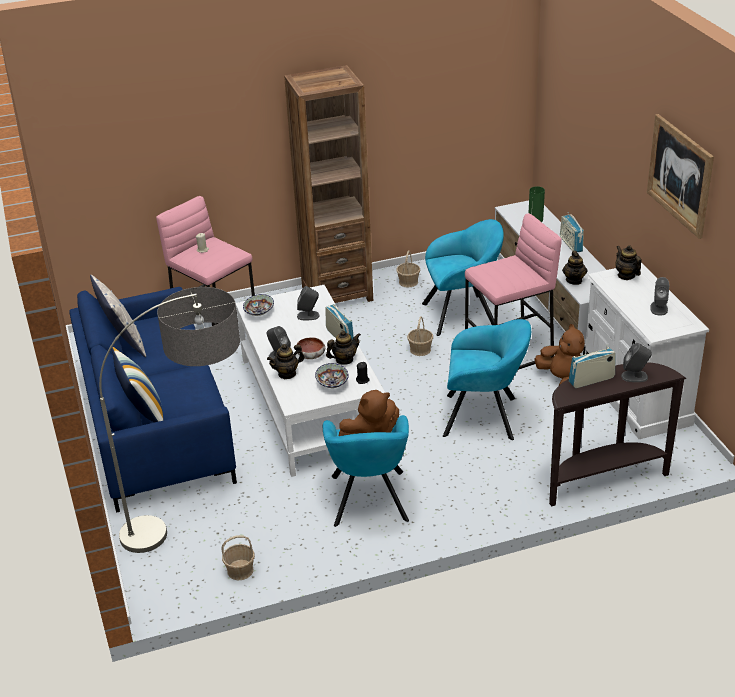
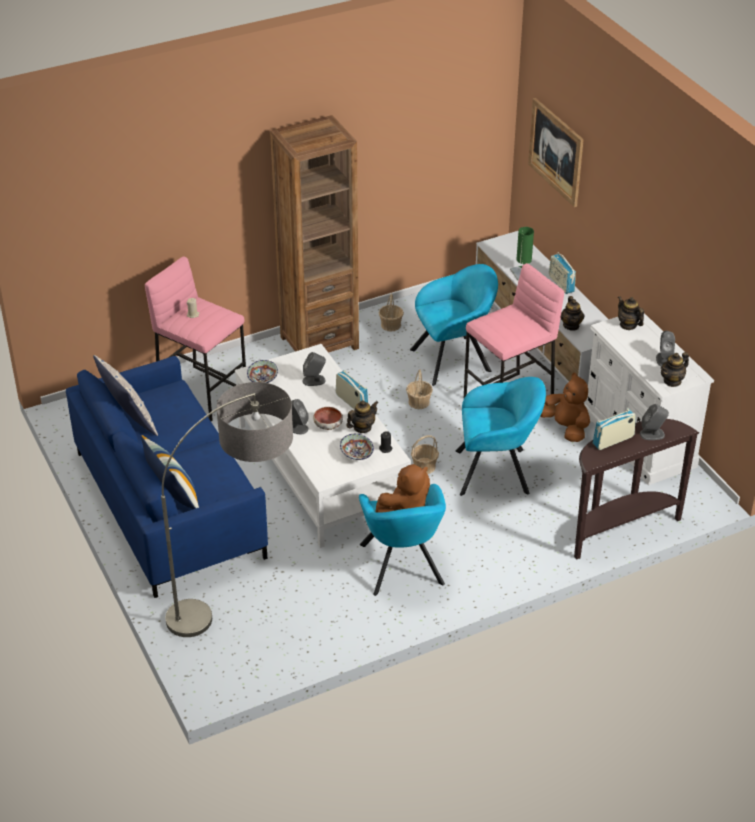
camera: 10 degrees left, 5 degrees up
(240, 570) = (294, 646): basket -> basket (424, 466)
(287, 373) = (309, 446): teapot -> teapot (672, 381)
(680, 175) = (682, 233): picture -> picture (556, 152)

